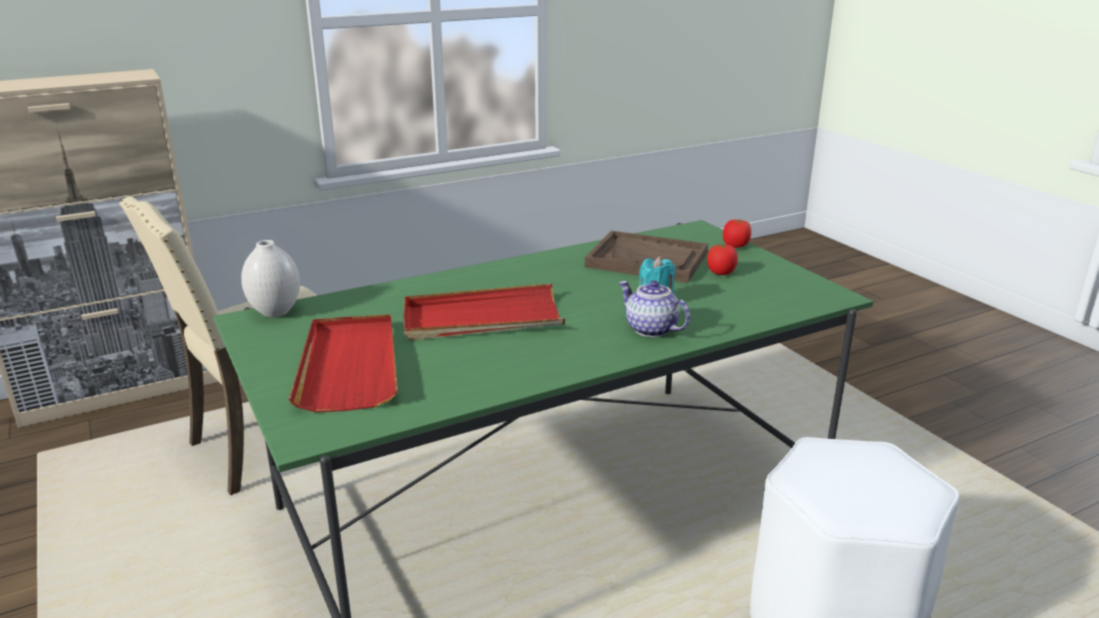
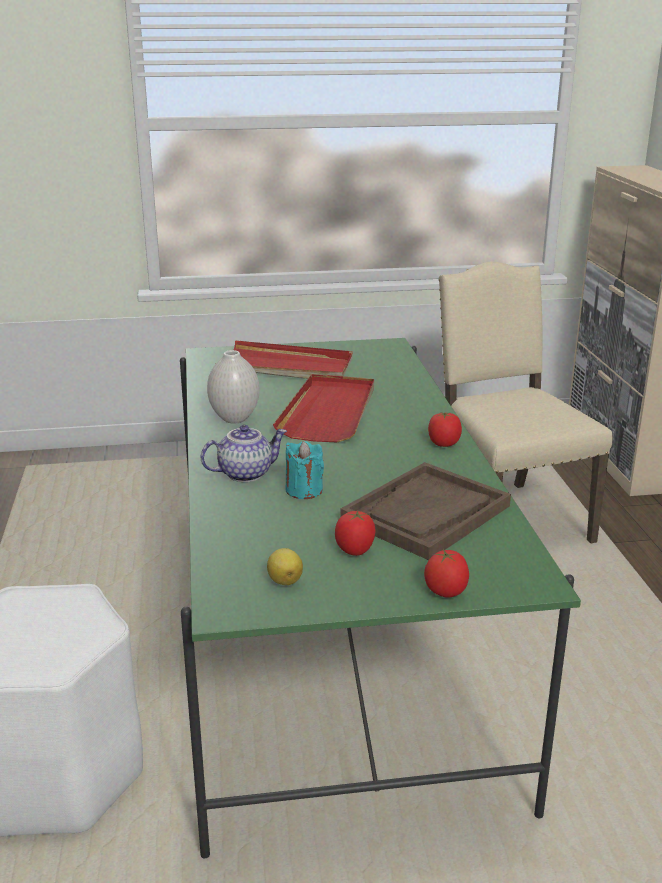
camera: 110 degrees right, 0 degrees up
(275, 312) = (397, 352): white vase -> white vase (235, 419)
(523, 266) = (444, 444): none -> tomato
(783, 286) = (285, 580): none -> lemon

